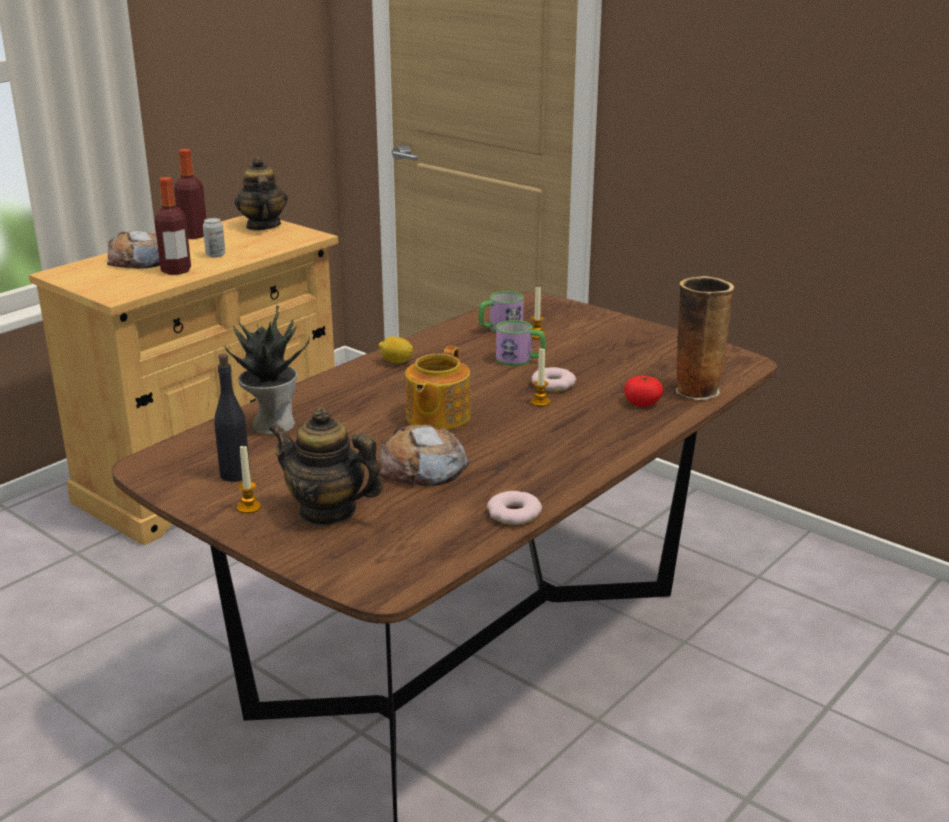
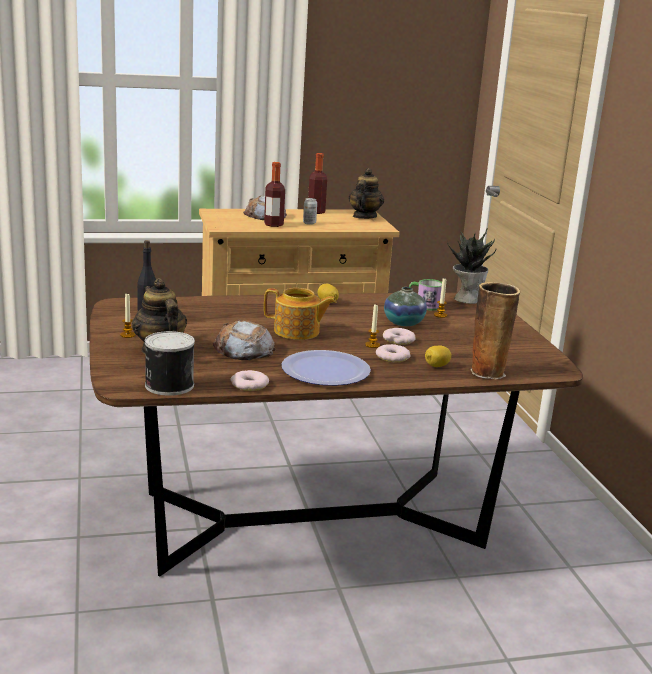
camera: 35 degrees right, 5 degrees down
(271, 424) = (205, 307): potted plant -> potted plant (466, 299)
(429, 558) = (168, 385): none -> can
(436, 416) = (297, 332): teapot -> teapot turned 135 degrees counterclockwise
(520, 360) = (403, 323): mug -> vase
(554, 457) = (325, 370): none -> plate
(585, 409) = (392, 357): none -> donut
(642, 403) = (436, 366): tomato -> lemon

